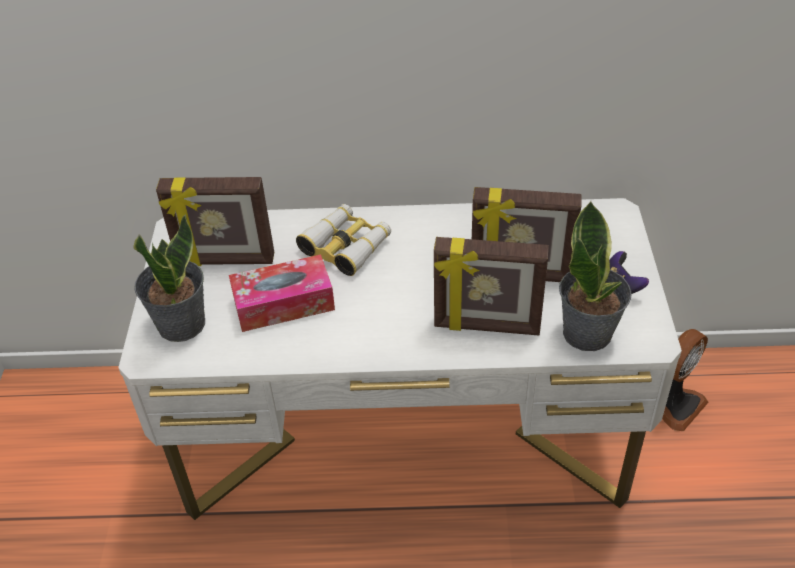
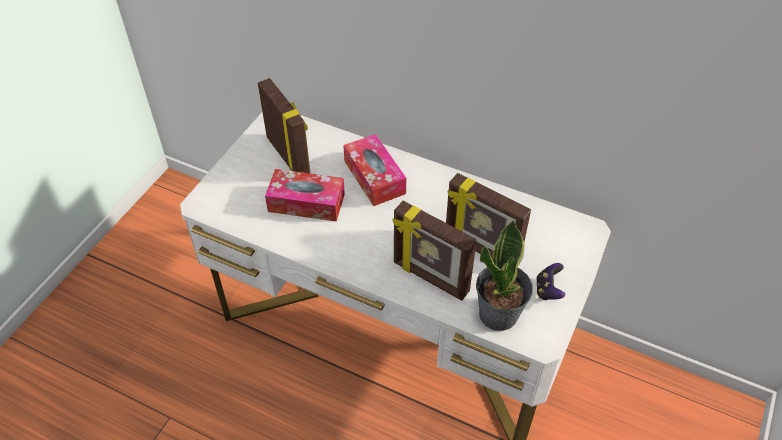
camera: 25 degrees right, 5 degrees up
(180, 324) = (234, 189): potted plant -> none
(225, 261) = (289, 156): picture frame -> picture frame turned 150 degrees counterclockwise
(346, 246) = (374, 177): binoculars -> tissue box
(675, 404) = (607, 394): fan -> none

